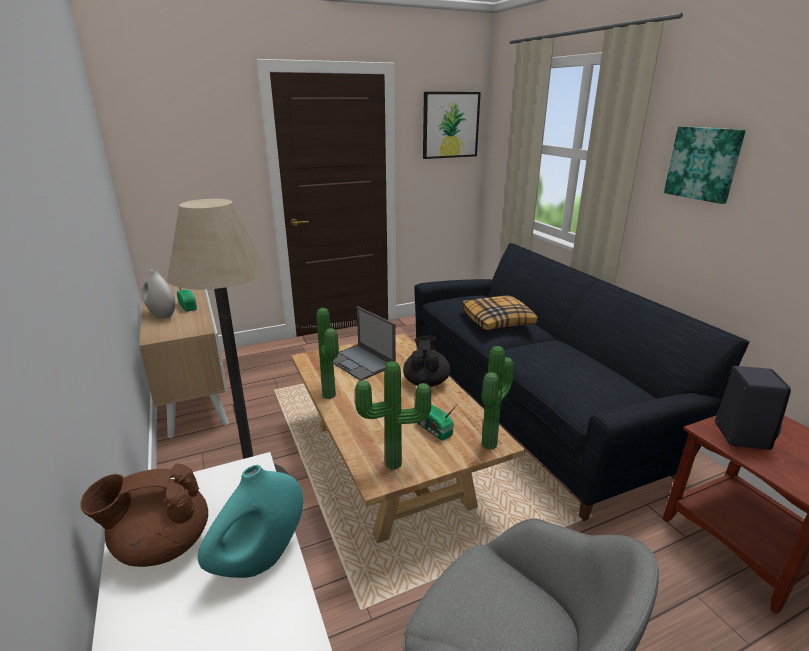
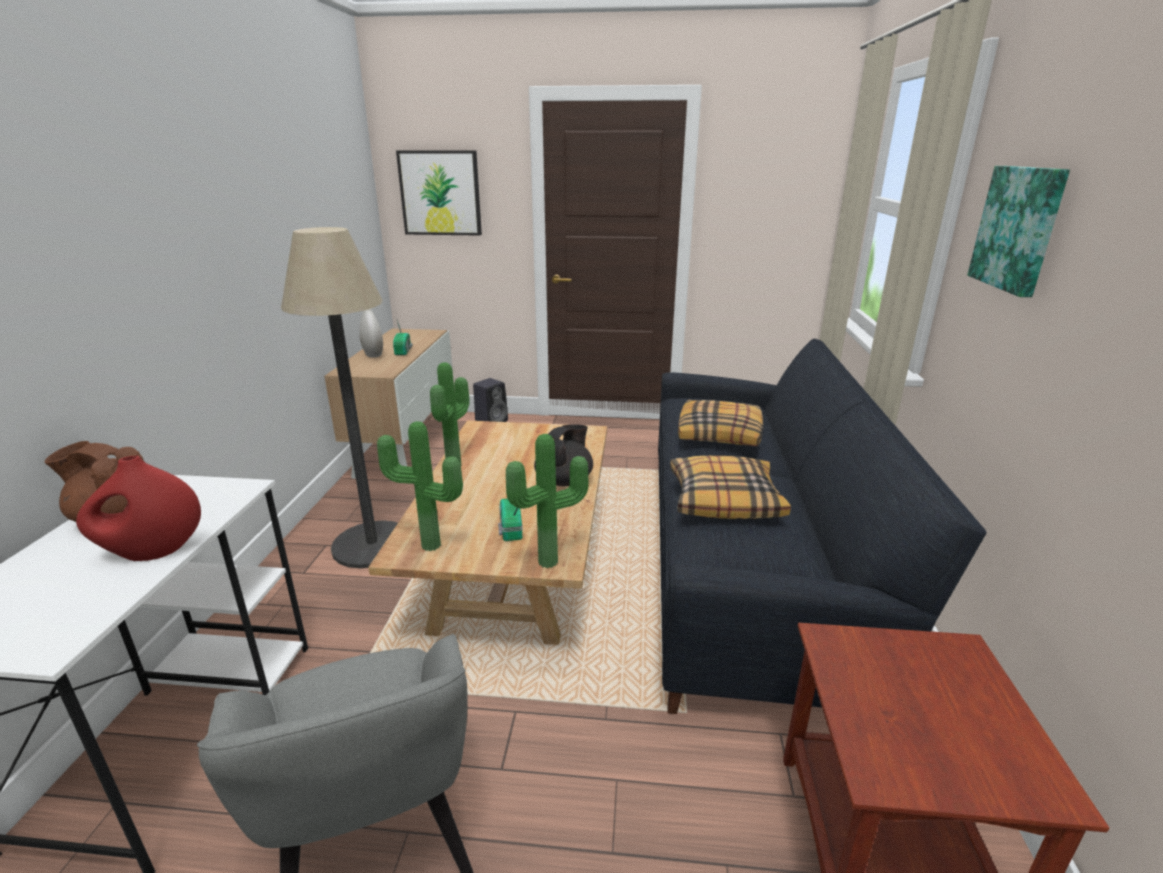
camera: 30 degrees right, 0 degrees up
(260, 560) = (152, 552): turquoise vase -> red vase
(361, 362) = (523, 443): laptop -> none
(450, 125) = (780, 169): picture -> picture (440, 193)
(557, 364) = (724, 499): none -> pillow
(740, 434) = (874, 663): black speaker -> black speaker (492, 421)

